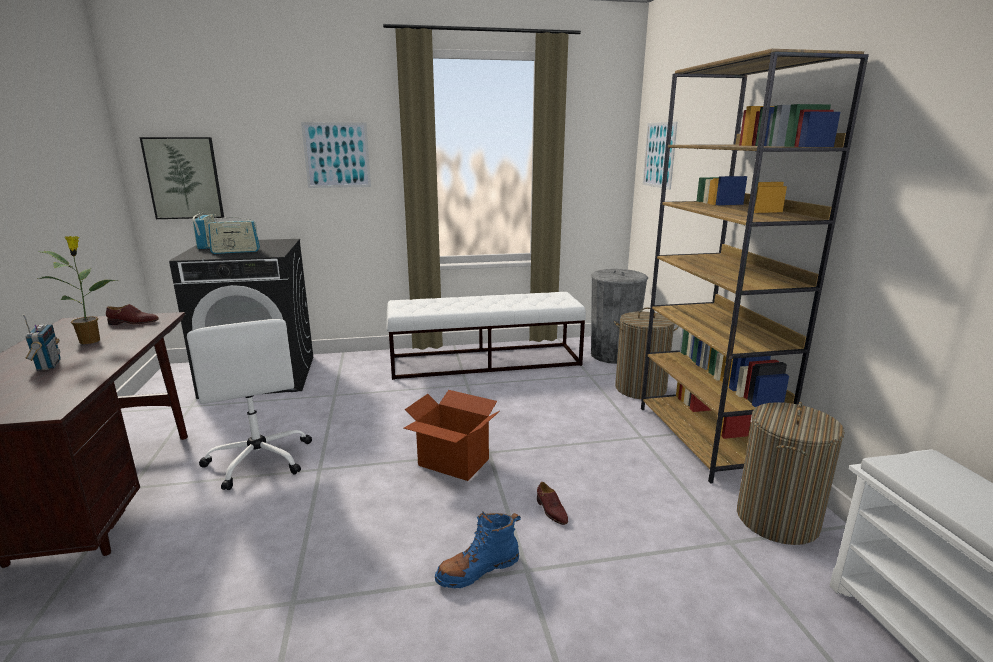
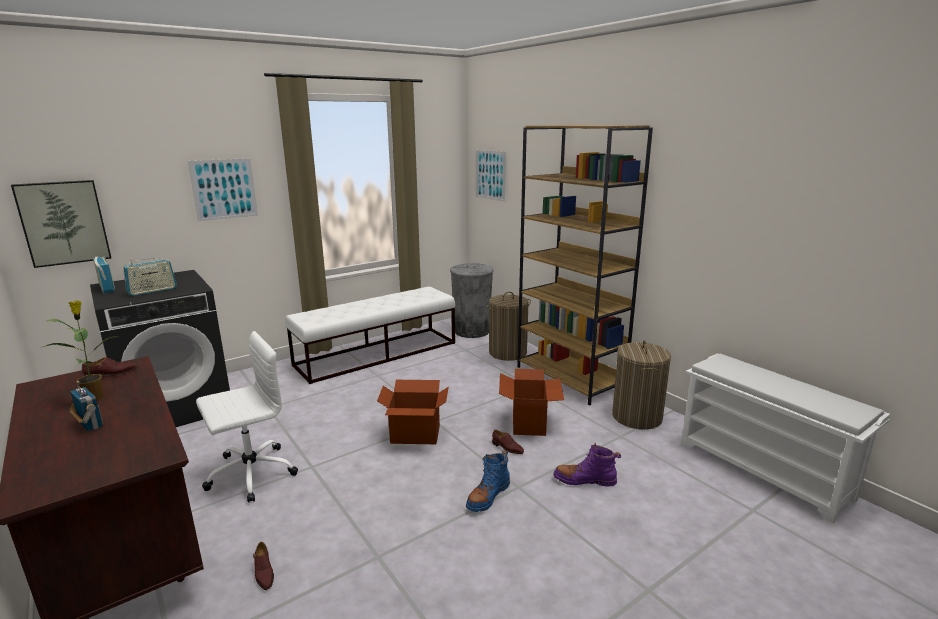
camera: 25 degrees left, 0 degrees up
(174, 576) = (264, 573): none -> brown shoe
(259, 459) = (250, 473): white office chair -> white office chair turned 75 degrees counterclockwise
(605, 486) = (529, 423): none -> cardboard box
(628, 592) = (584, 480): none -> purple boot

